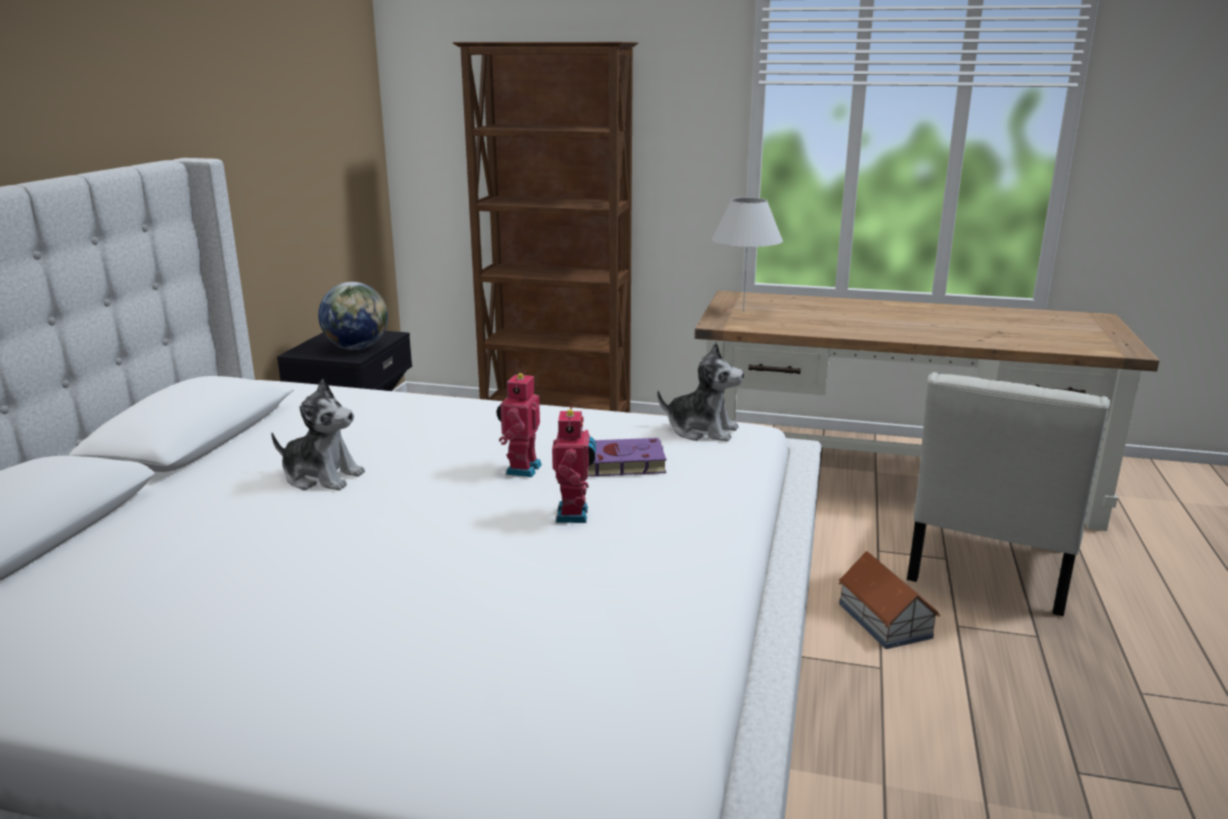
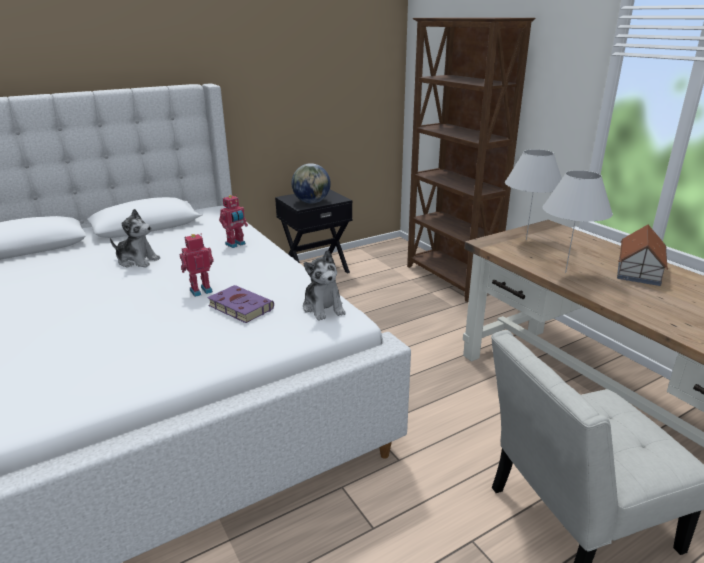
camera: 45 degrees right, 5 degrees up
(322, 477) = (137, 261): plush toy -> plush toy turned 45 degrees counterclockwise
(575, 514) = (163, 324): toy robot -> toy robot (236, 244)
(836, 328) = (565, 272): none -> white table lamp
(884, 619) = (429, 502): toy house -> toy house (639, 270)

